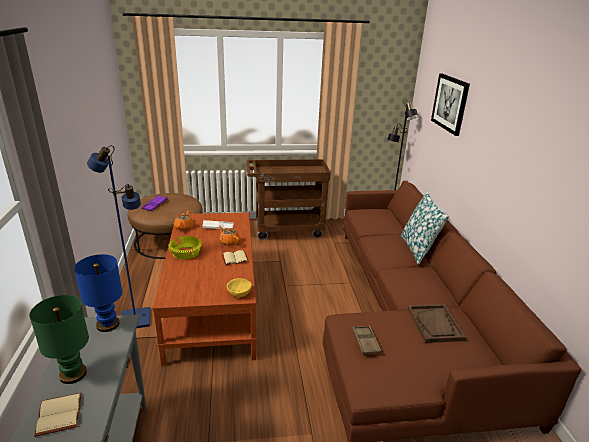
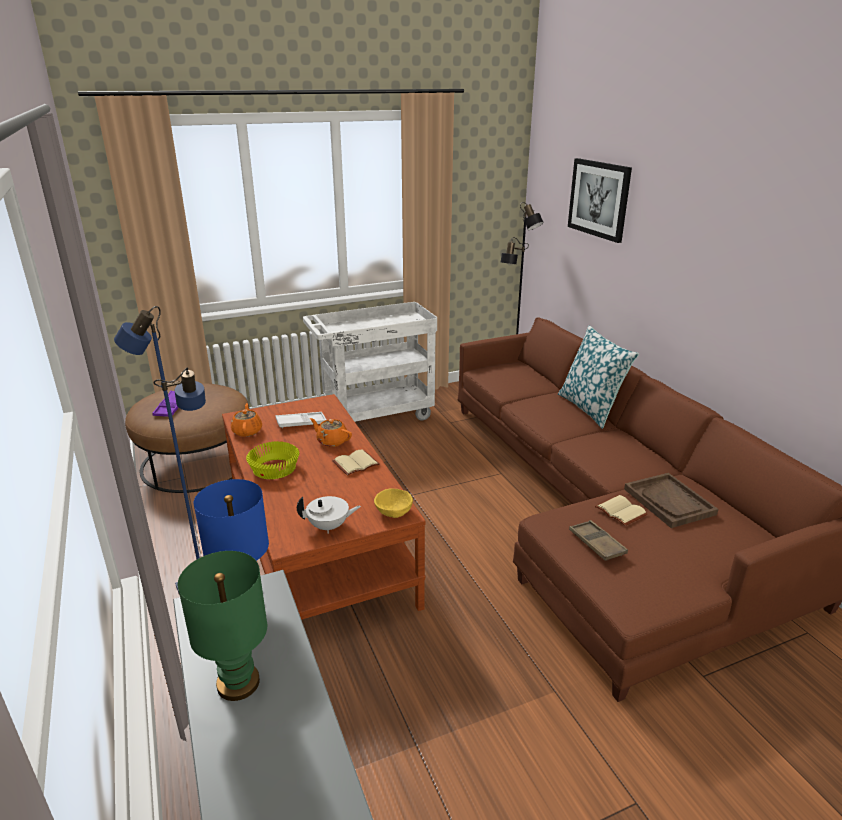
camera: 15 degrees left, 0 degrees up
(58, 414) = (256, 750): beige book -> beige book (619, 511)
(196, 294) = (329, 527): none -> white teapot
(285, 232) = (374, 420): brown cart -> white cart

